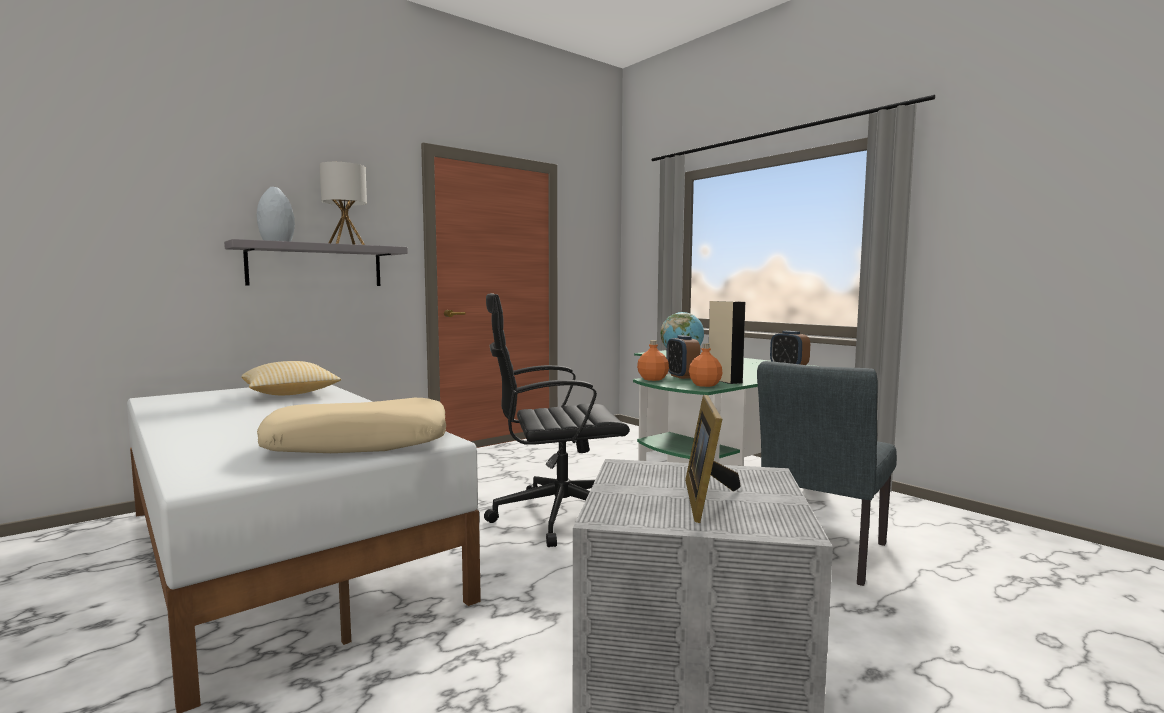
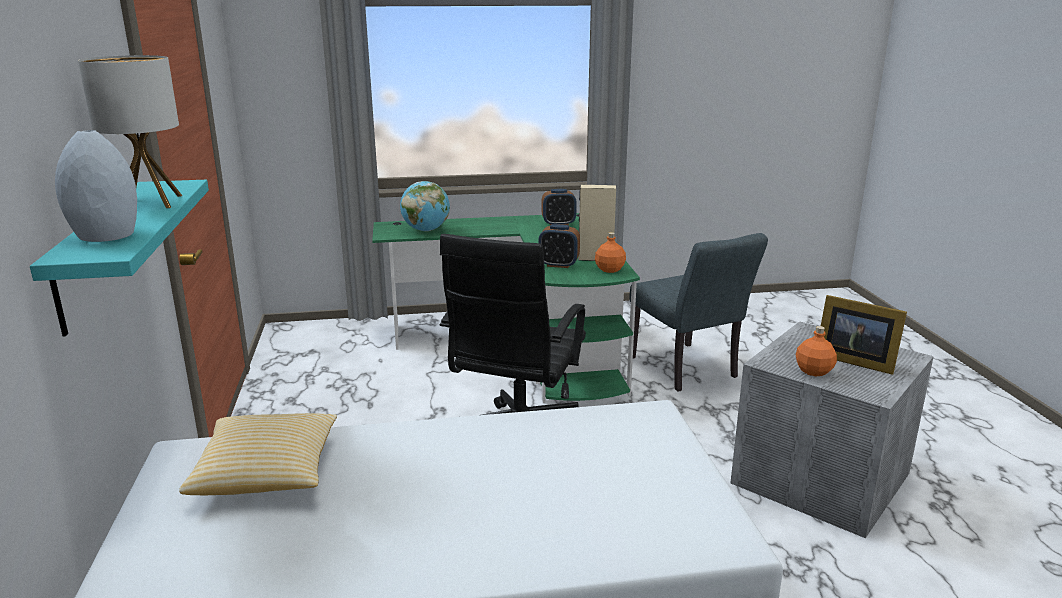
camera: 60 degrees left, 15 degrees up
(316, 265) = (100, 252): grey shelf -> turquoise shelf
(359, 443) = (636, 451): beige pillow -> none
(653, 379) = (559, 277): orange bottle -> orange bottle (814, 371)

